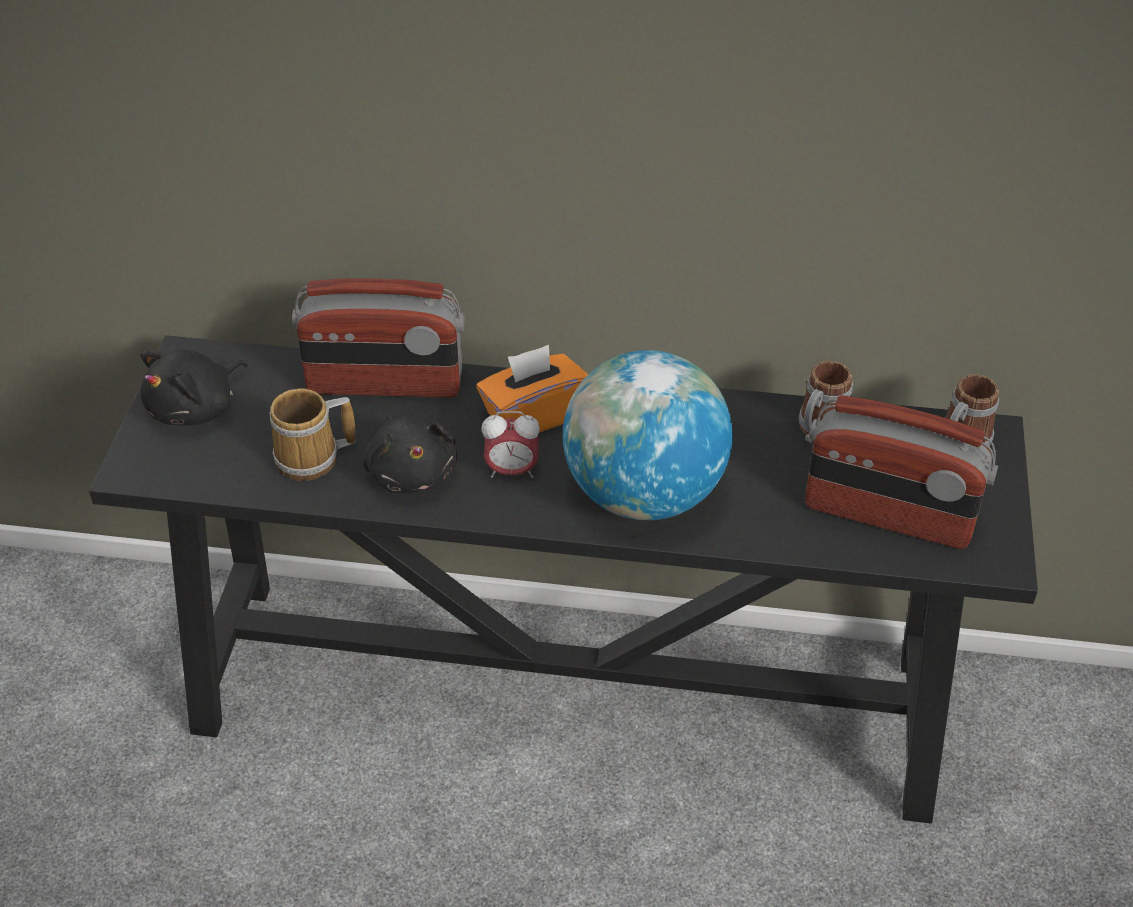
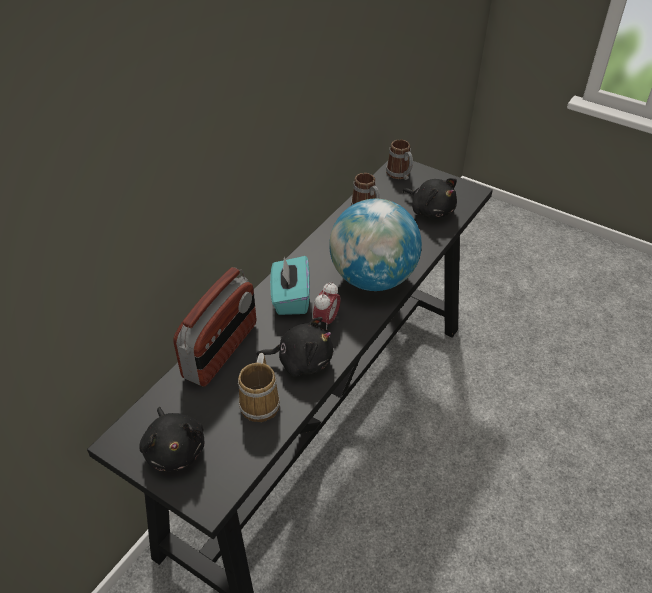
camera: 65 degrees left, 0 degrees up
(533, 415) = (290, 298): orange tissue box -> turquoise tissue box
(888, 515) = (430, 210): radio -> black plush toy

